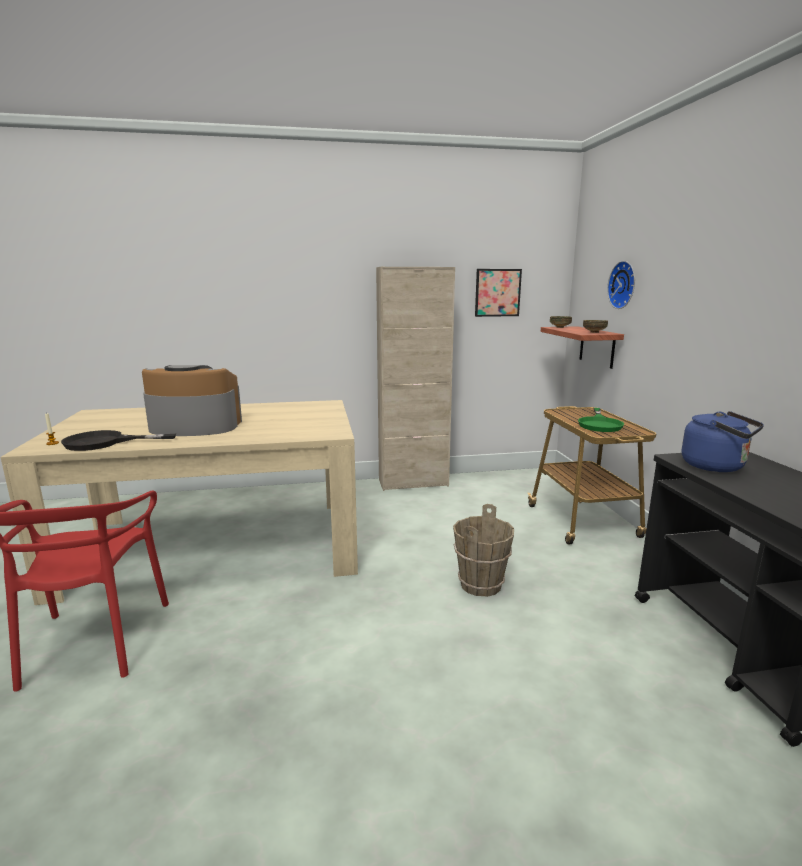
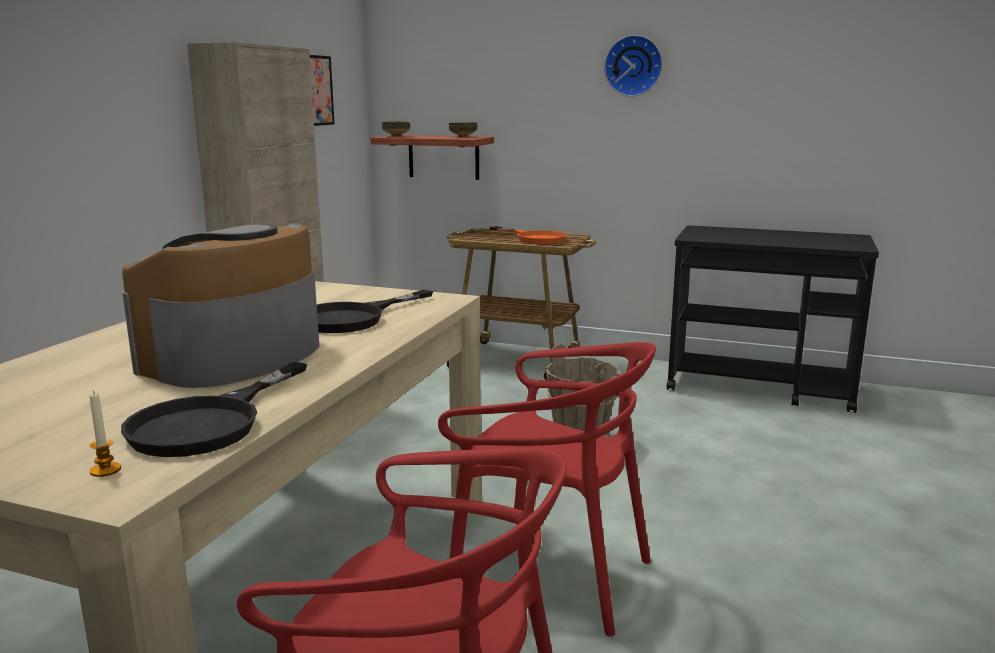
camera: 60 degrees left, 0 degrees up
(275, 428) = (353, 318): none -> black frying pan
(285, 625) = (551, 575): none -> red chair
(599, 424) = (534, 238): green frying pan -> orange frying pan
(624, 285) = (483, 79): wall clock -> wall clock (633, 66)
(716, 466) = (721, 236): blue kettle -> none

